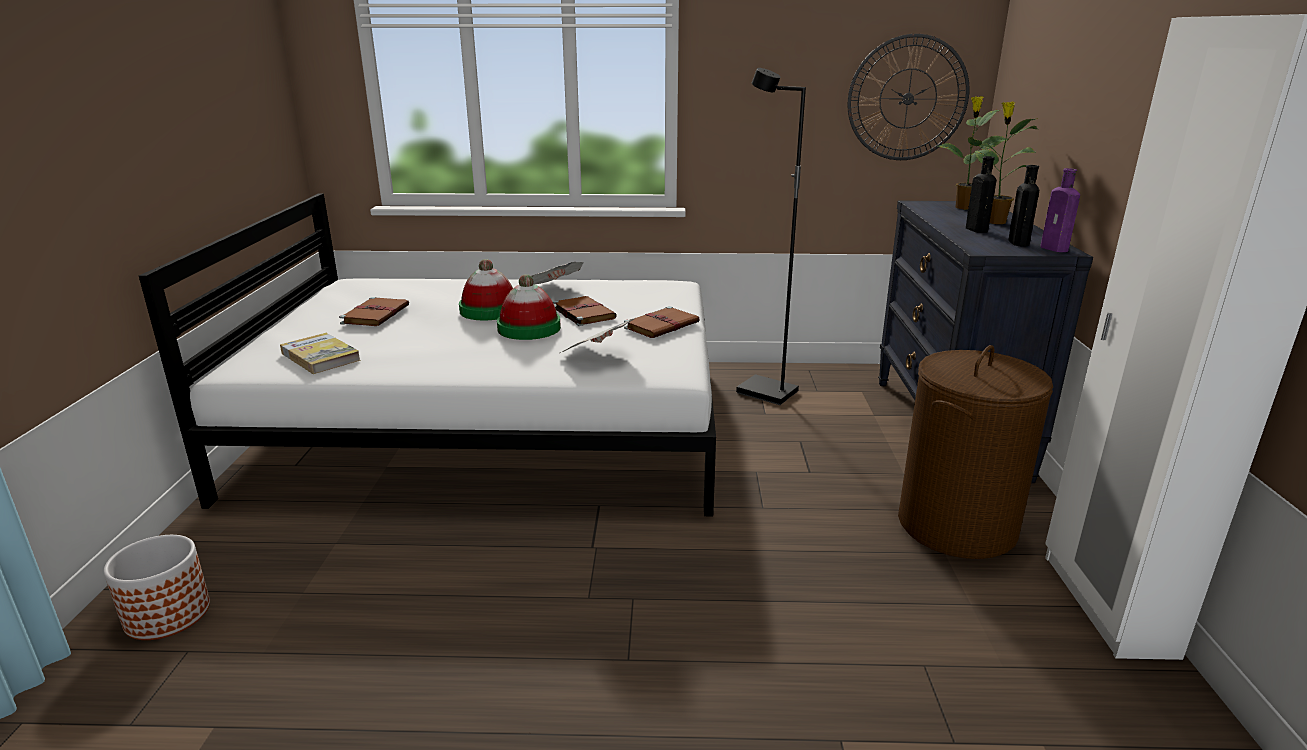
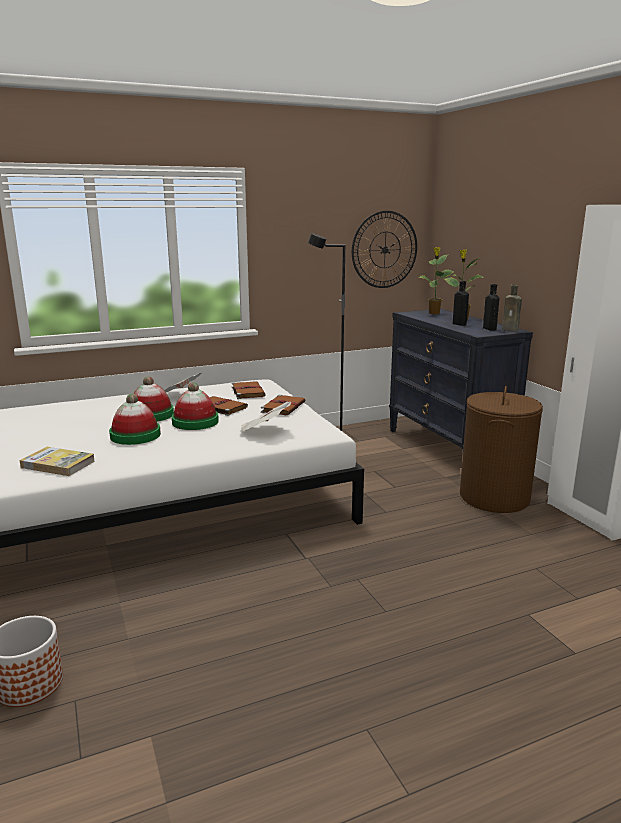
camera: 25 degrees left, 5 degrees down
(376, 314) = (64, 430): brown book -> brown book (247, 391)
(440, 335) = (135, 435): none -> hat
(1055, 249) = (511, 330): purple bottle -> brown bottle

